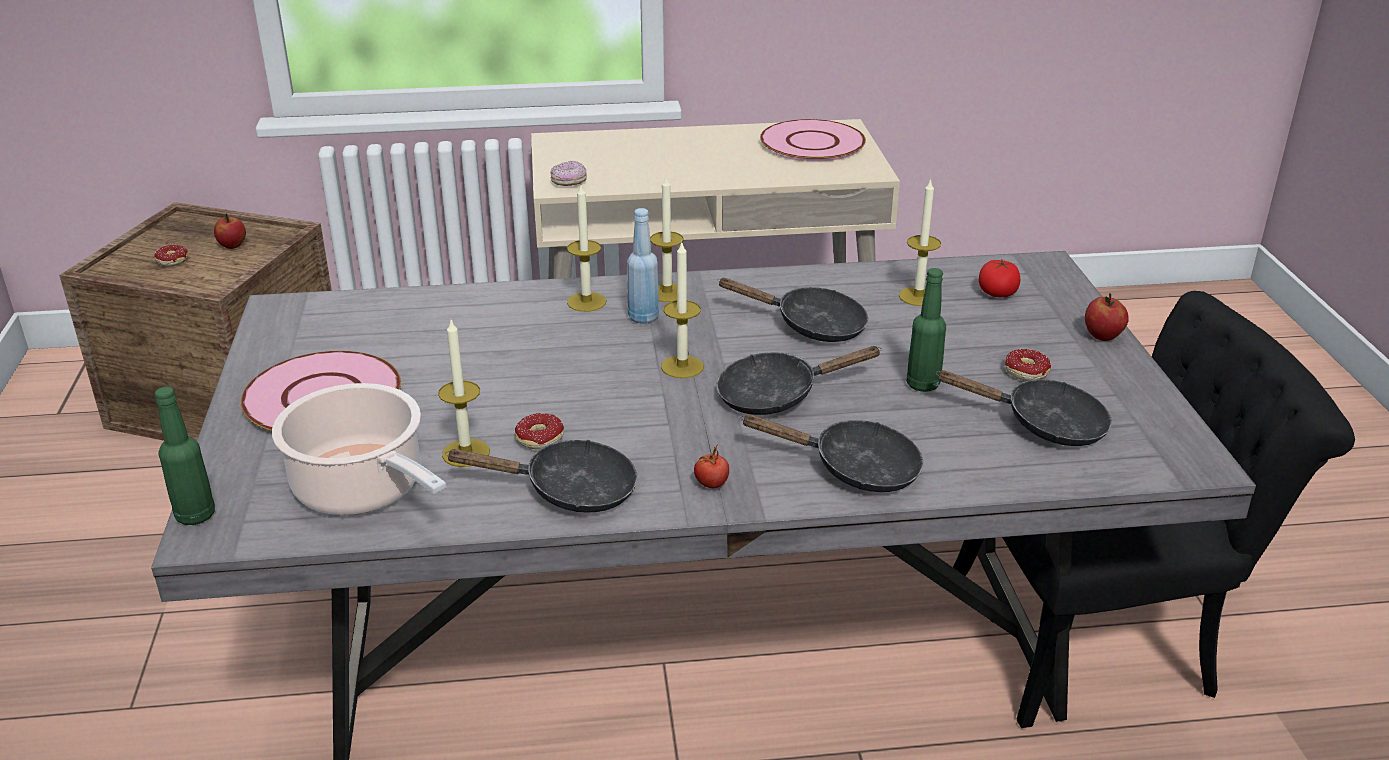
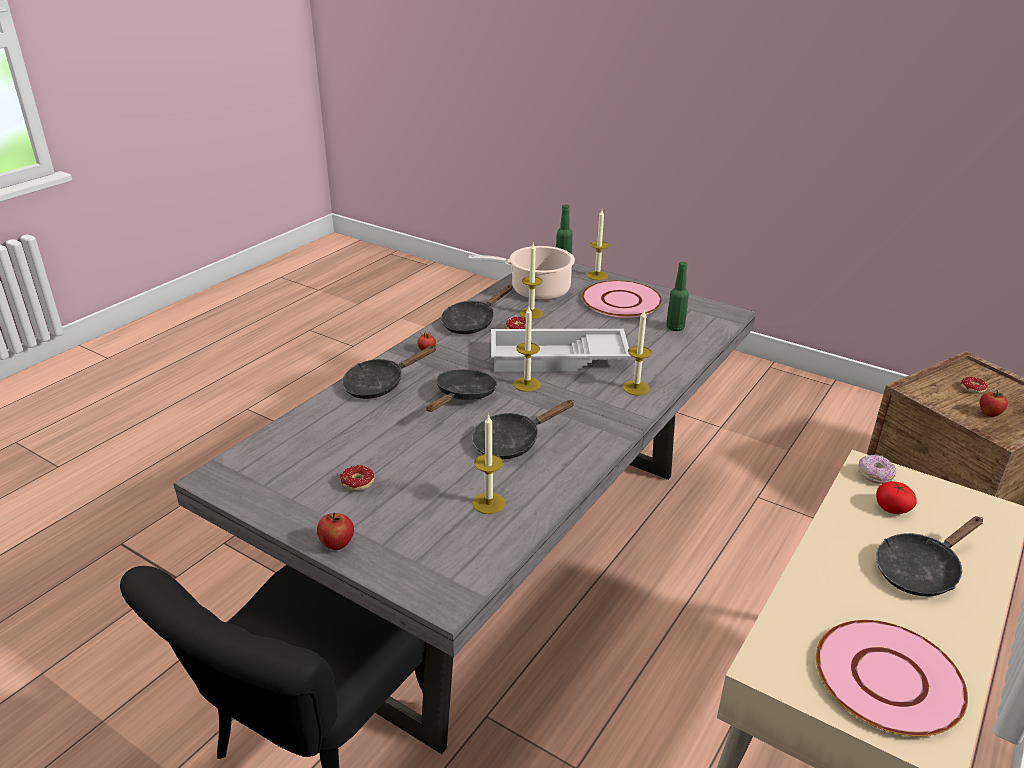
camera: 130 degrees right, 0 degrees up
(587, 373) = (557, 359): none -> white tray
(643, 317) = (594, 396): blue bottle -> none
(667, 292) = (615, 416): candle -> candle (597, 275)
(922, 384) = (404, 441): green bottle -> green bottle (675, 327)
(997, 292) = (446, 541): tomato -> tomato (892, 508)
(1044, 424) = (315, 454): black frying pan -> black frying pan (920, 570)

